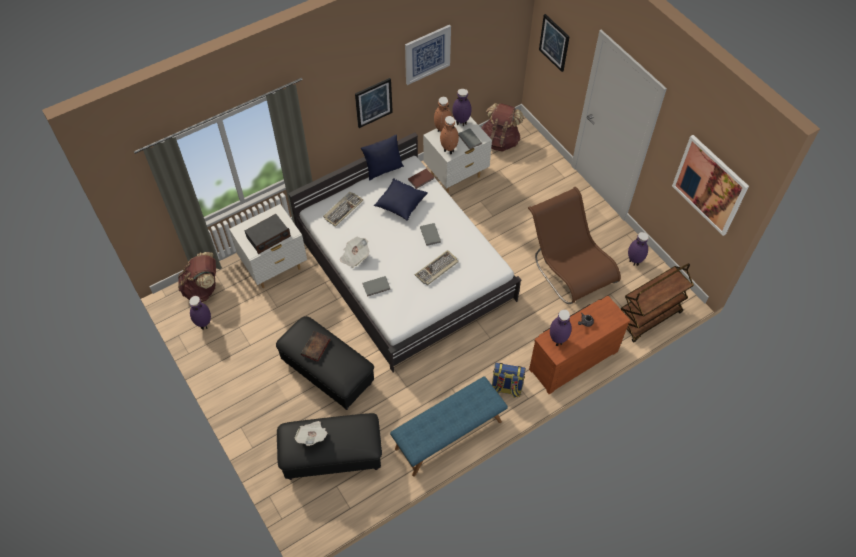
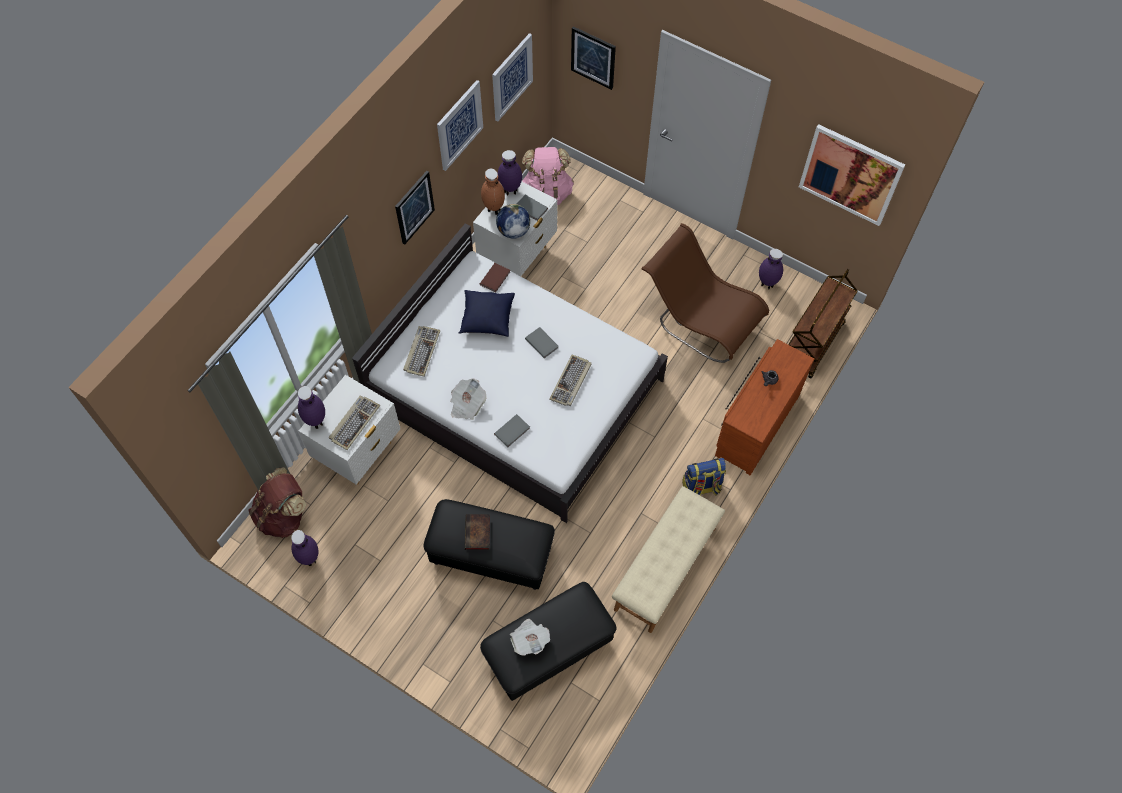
camera: 25 degrees left, 5 degrees up
(268, 237) = (354, 422): radio -> keyboard
(383, 169) = (443, 282): blue pillow -> none
(448, 150) = (513, 231): brown vase -> globe
(449, 435) = (666, 569): blue bench -> beige bench
(485, 36) = (512, 77): none -> picture
(500, 141) = (547, 193): brown backpack -> pink backpack
(557, 340) = (749, 413): purple vase -> purple vase (315, 422)

